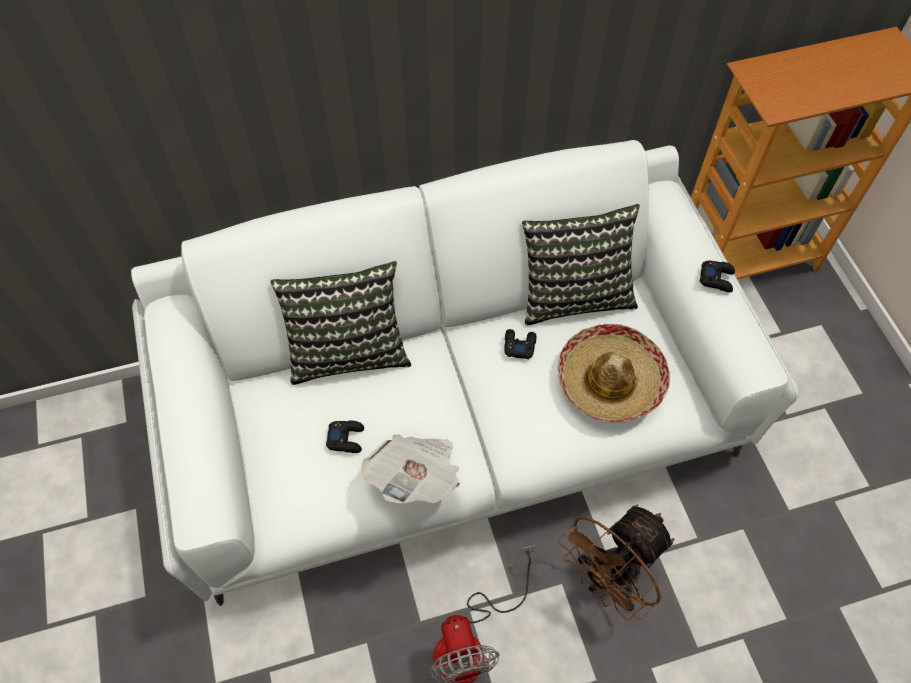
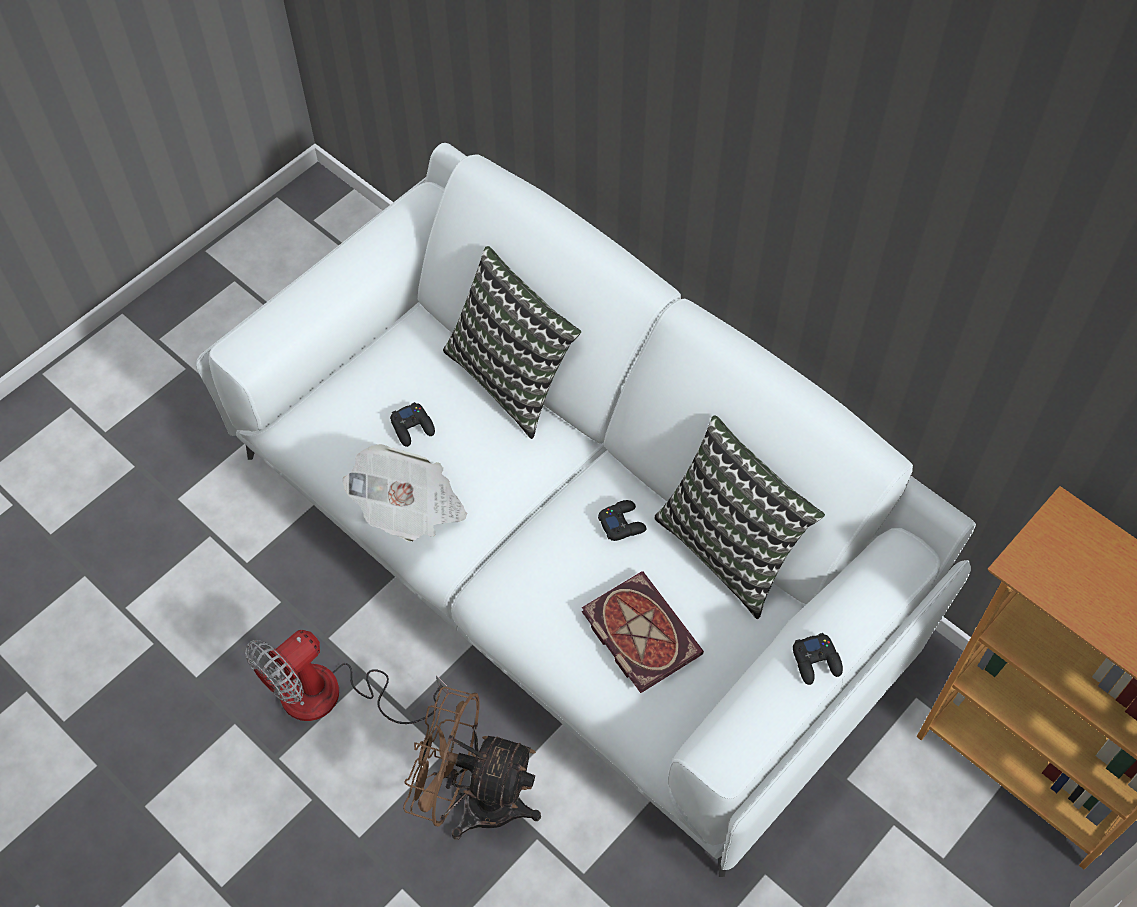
camera: 60 degrees right, 0 degrees up
(610, 380) = (637, 632): hat -> book

